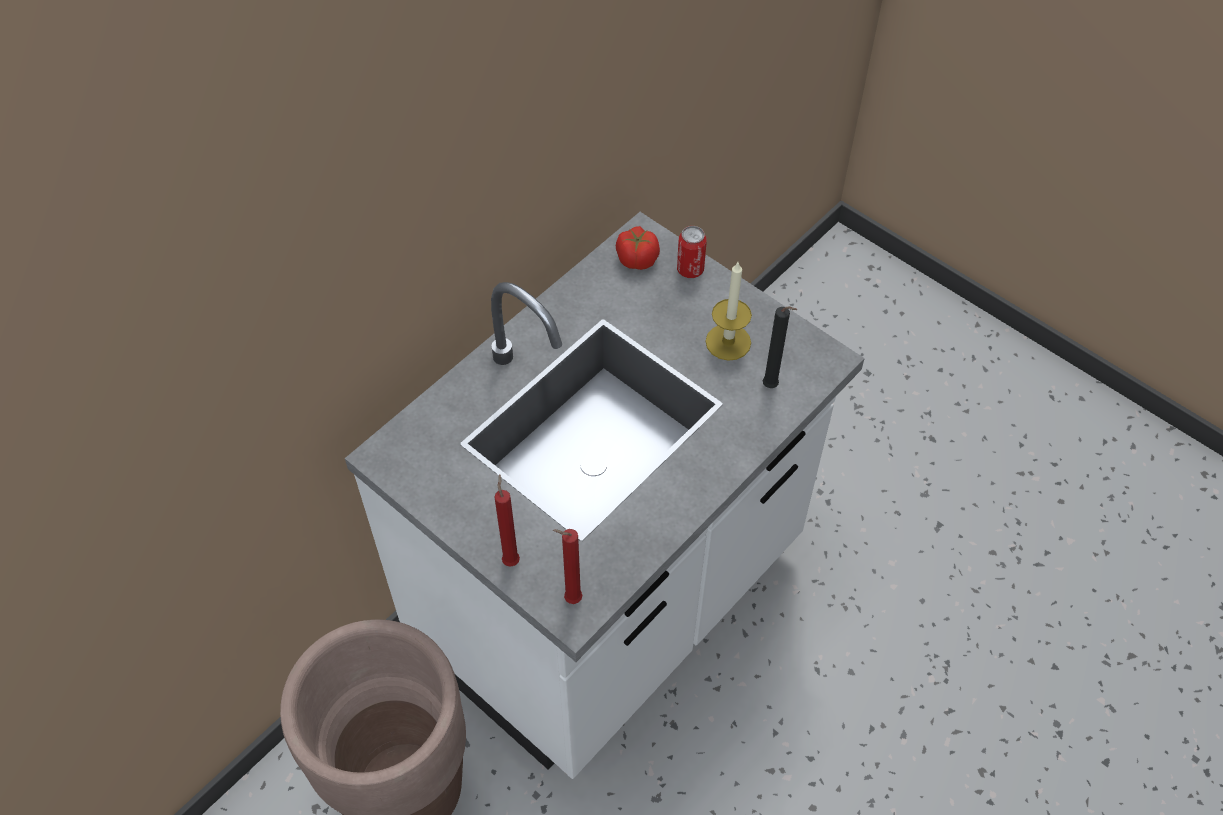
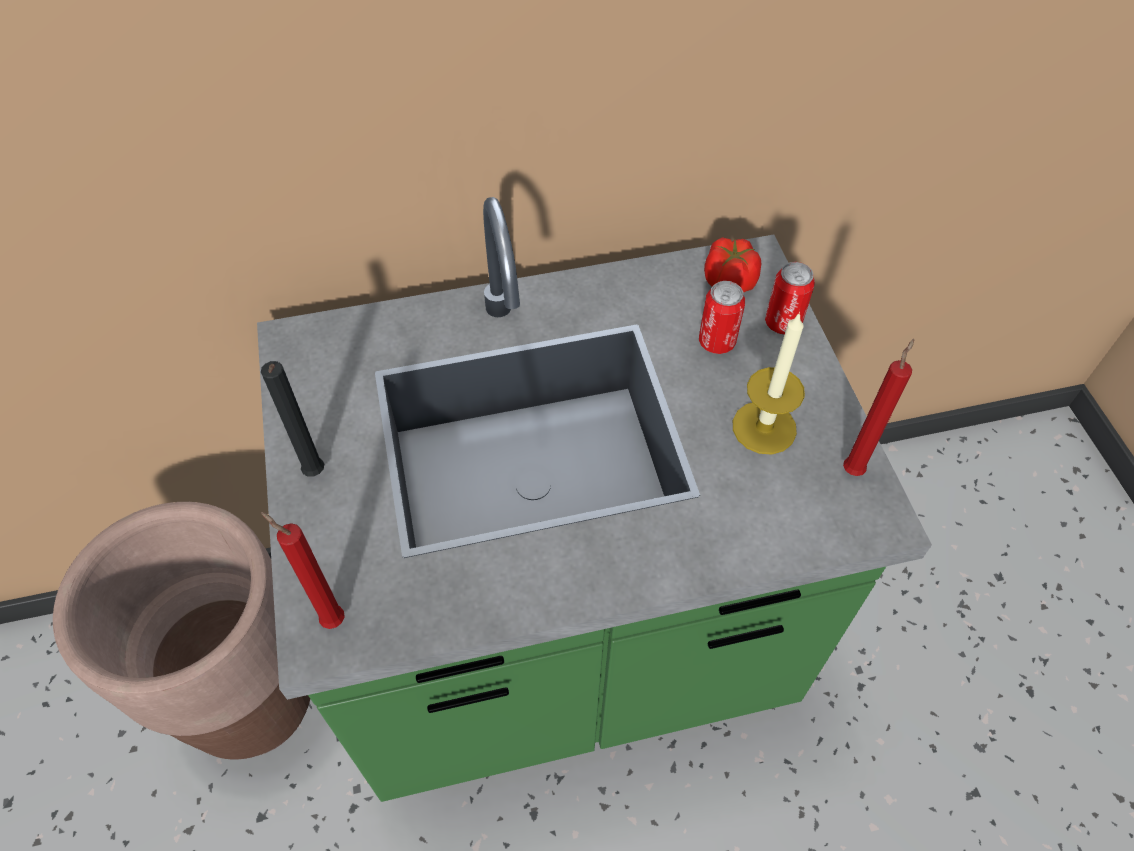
camera: 35 degrees right, 0 degrees up
(511, 559) = (312, 529): red candle -> red candle (854, 468)
(611, 600) = (567, 644): white counter -> green counter
(660, 303) = (716, 342): none -> can
(772, 387) = (778, 511): black candle -> black candle (315, 475)

